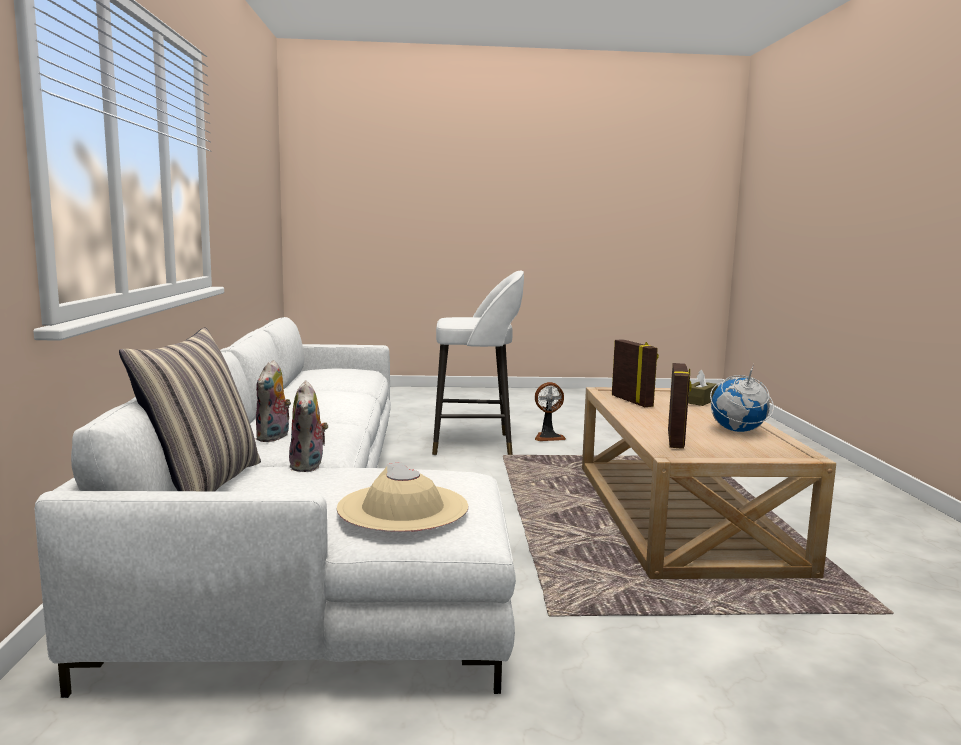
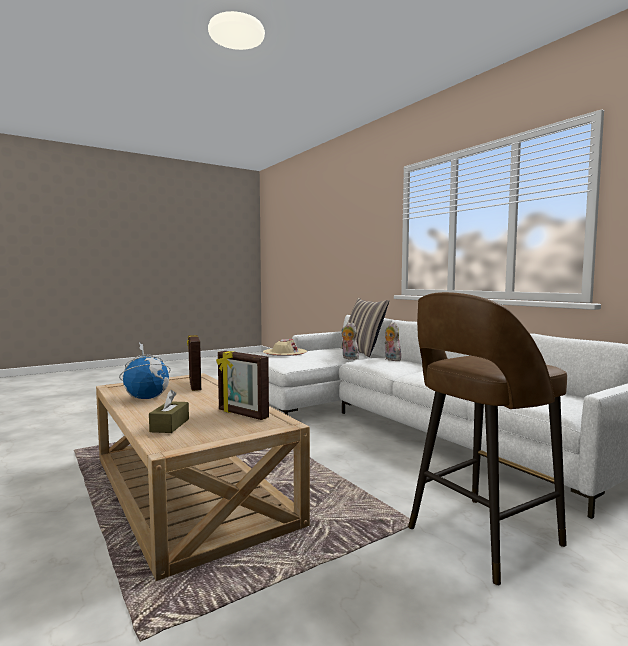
camera: 150 degrees right, 5 degrees down
(475, 444) = (480, 537): white stool -> brown stool
(548, 437) = (436, 607): fan -> none

